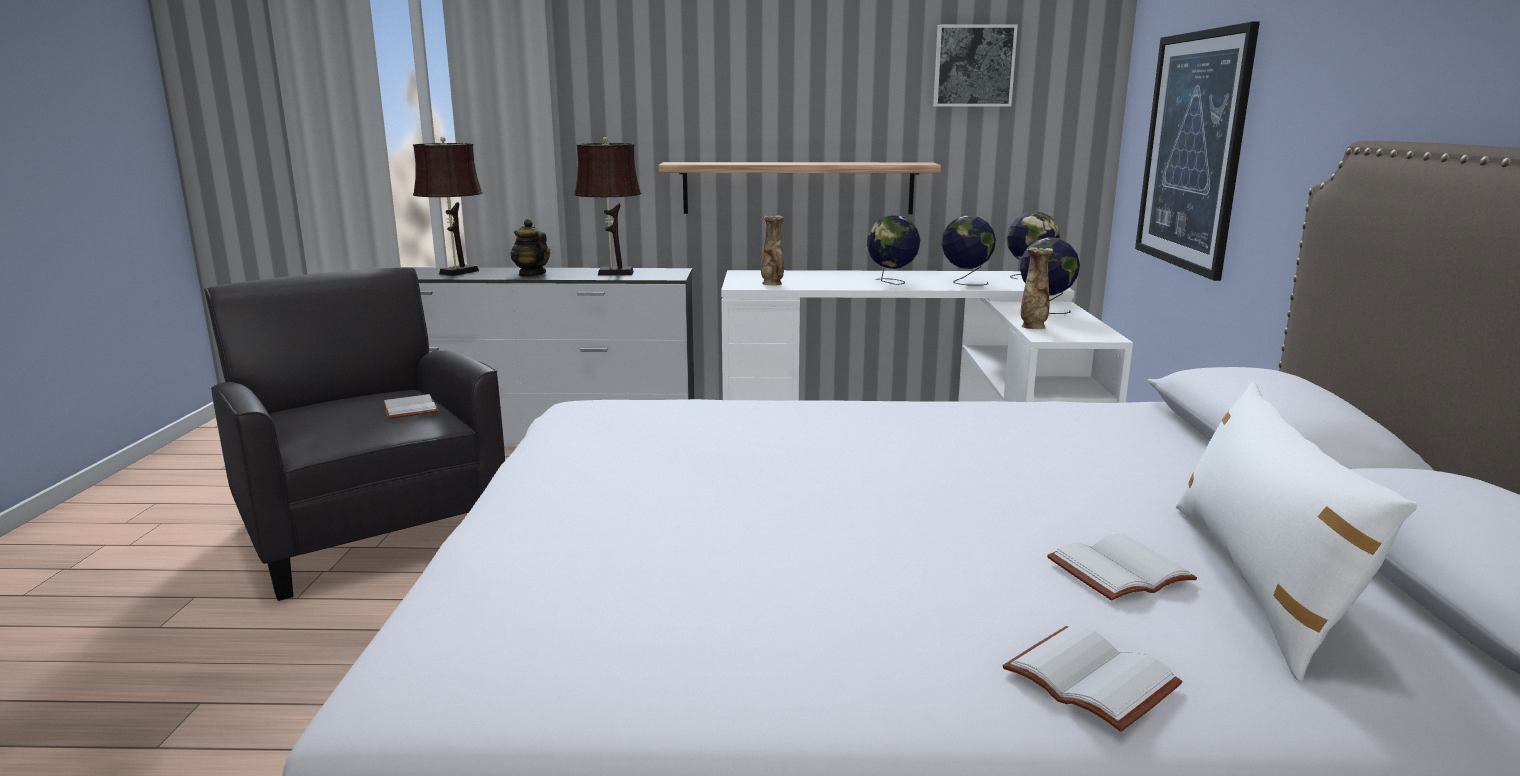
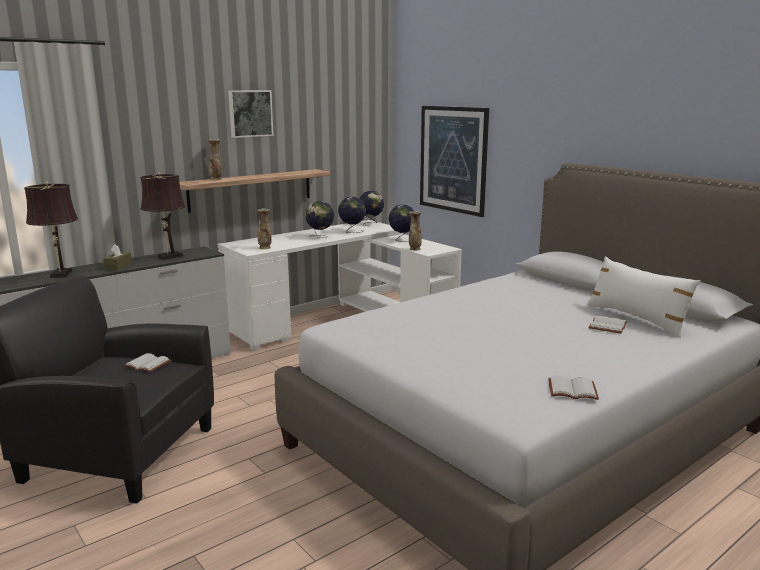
camera: 40 degrees left, 0 degrees up
(532, 274) = (118, 266): teapot -> brown tissue box
(728, 162) = (216, 179): none -> vase
(973, 66) = (330, 117): picture -> picture (250, 113)
(1085, 680) = (649, 352): white book -> white book (571, 391)

